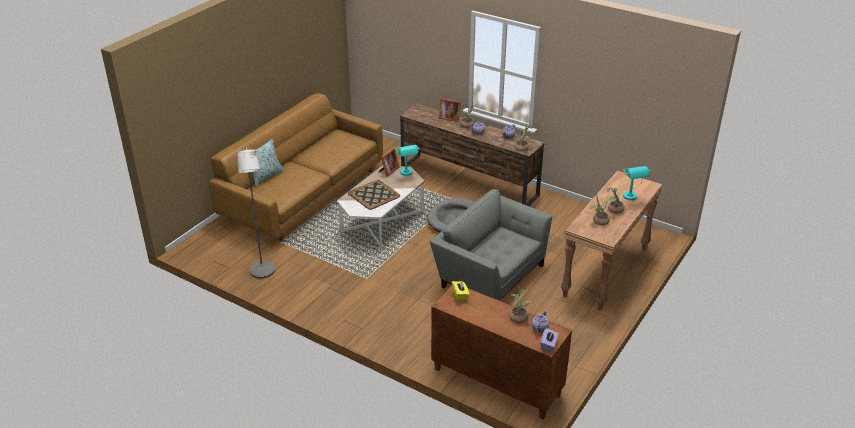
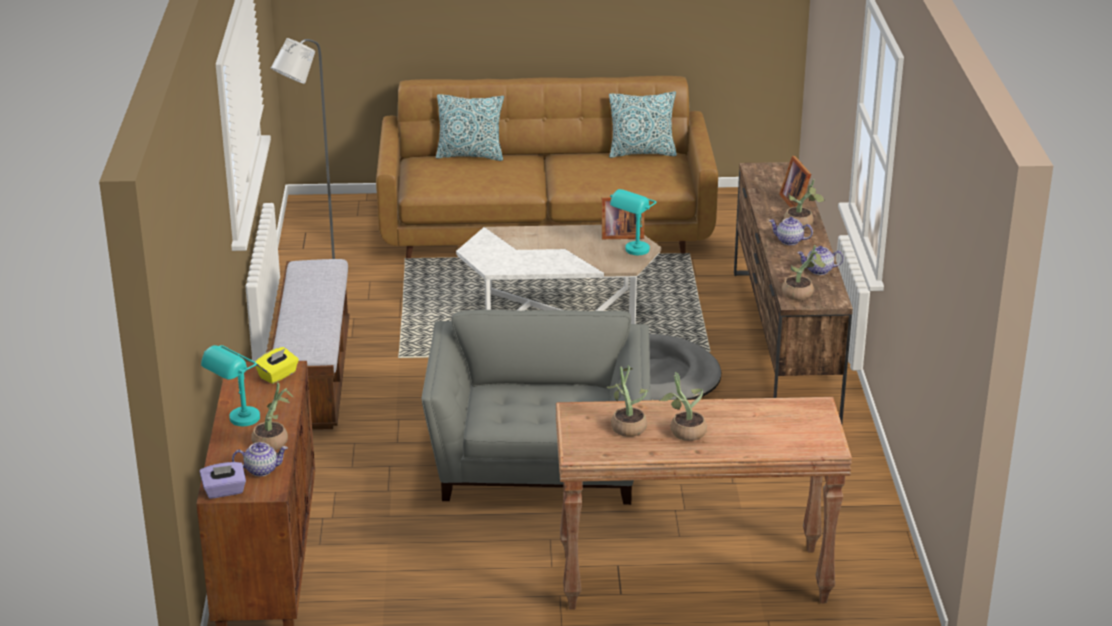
camera: 55 degrees right, 5 degrees down
(325, 136) = (642, 152): none -> pillow
(353, 309) = (313, 376): none -> bench
(374, 194) = (537, 248): tray -> none
(632, 199) = (749, 439): turquoise table lamp -> turquoise table lamp (237, 423)

